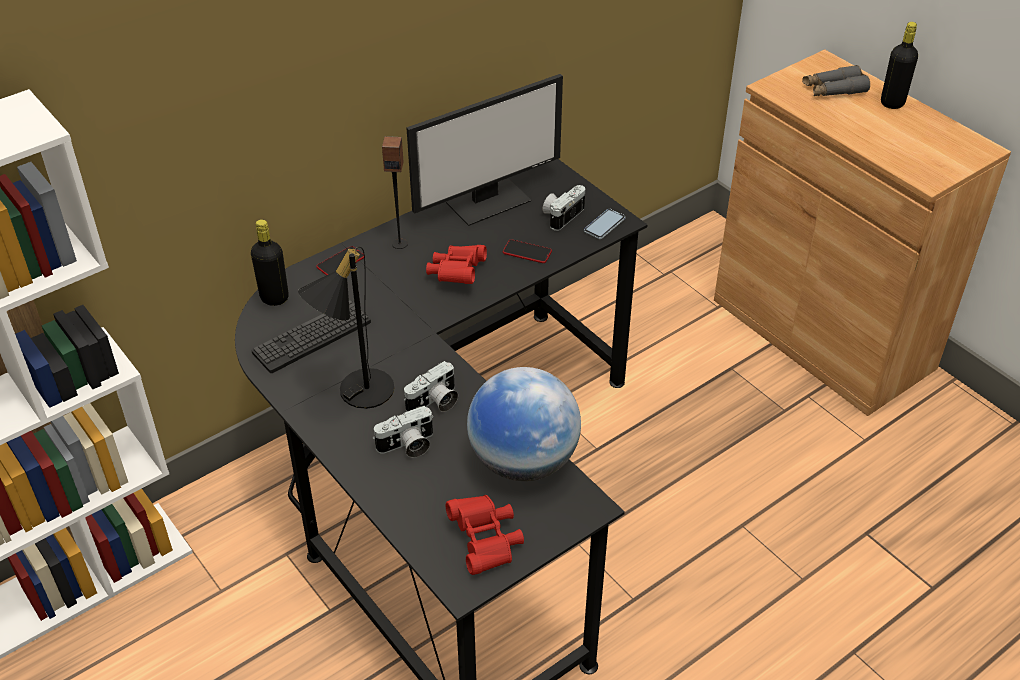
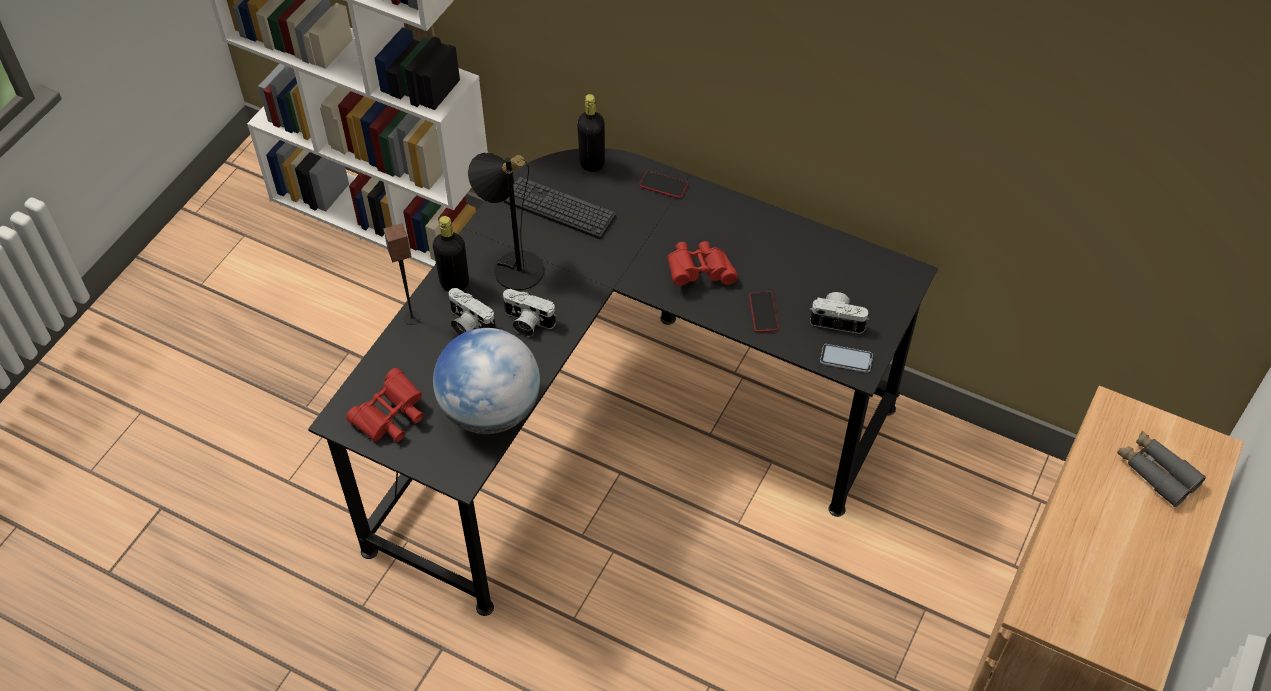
camera: 65 degrees right, 10 degrees up
(400, 243) = (715, 215): speaker -> speaker (412, 318)
(488, 200) = (821, 253): monitor -> none
(892, 103) = (1174, 540): black bottle -> black bottle (454, 283)

